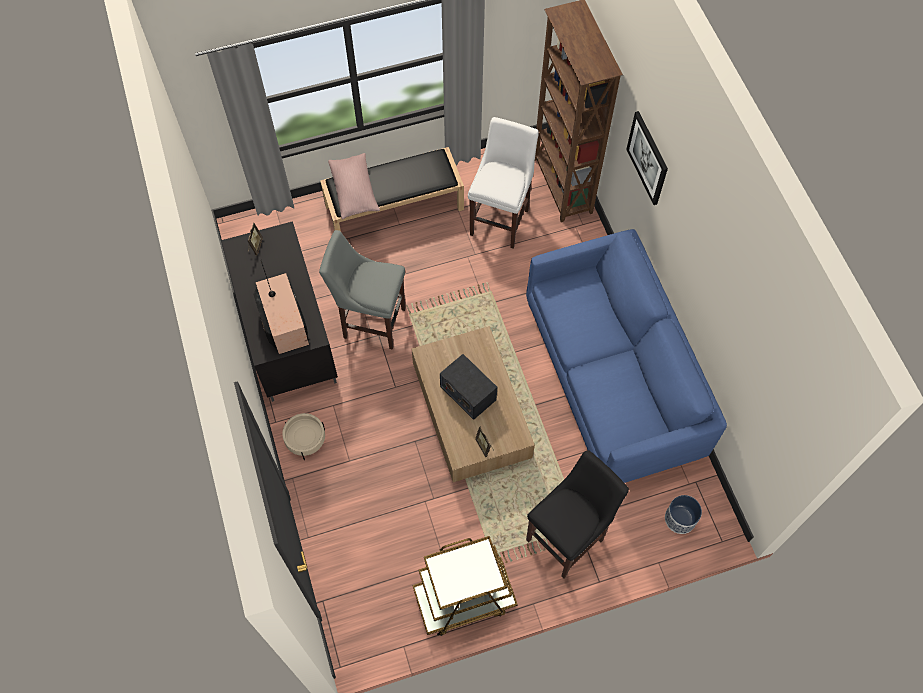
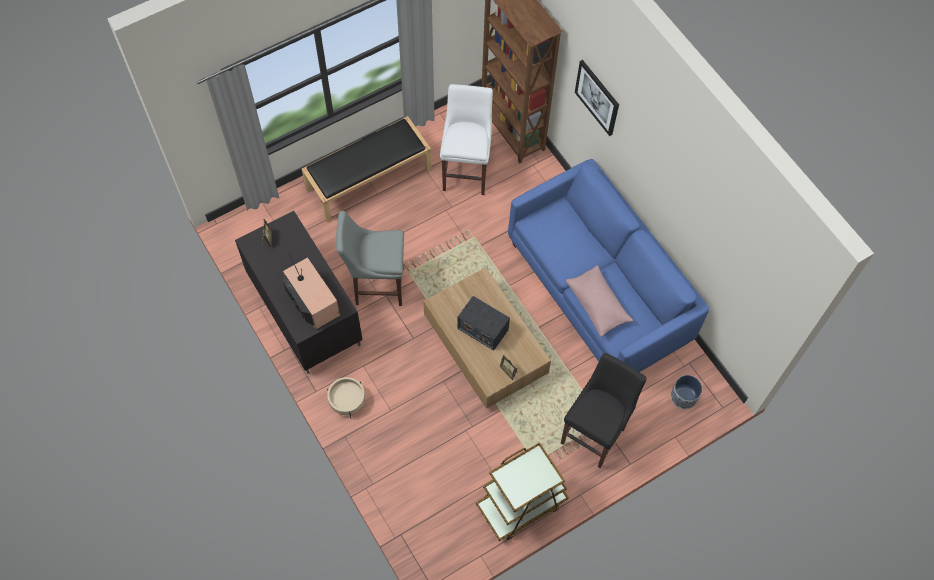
camera: 15 degrees left, 0 degrees up
(354, 191) = (336, 172): pink pillow -> pink pillow (597, 305)

